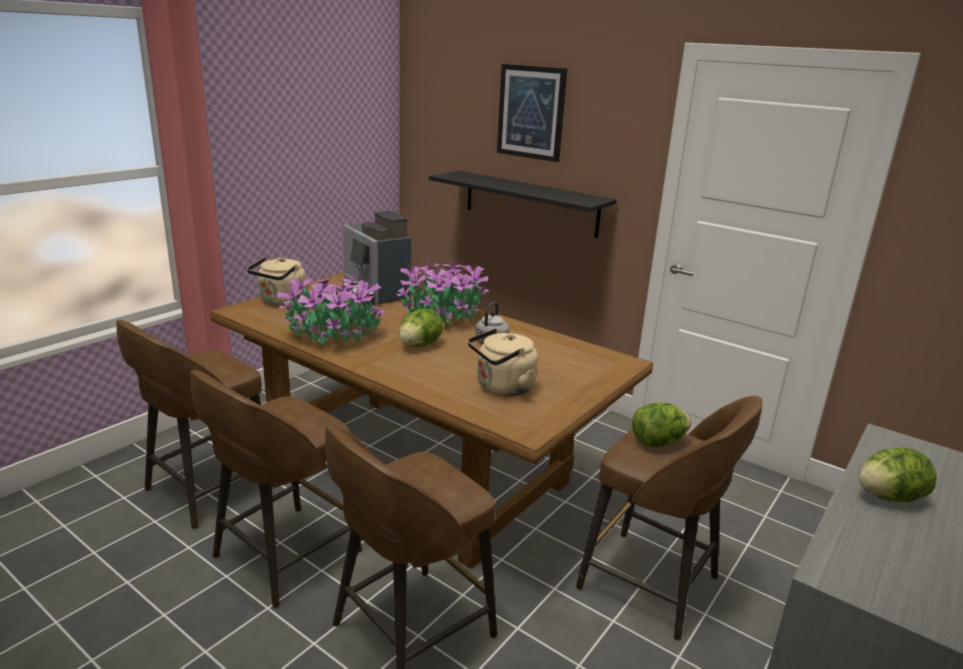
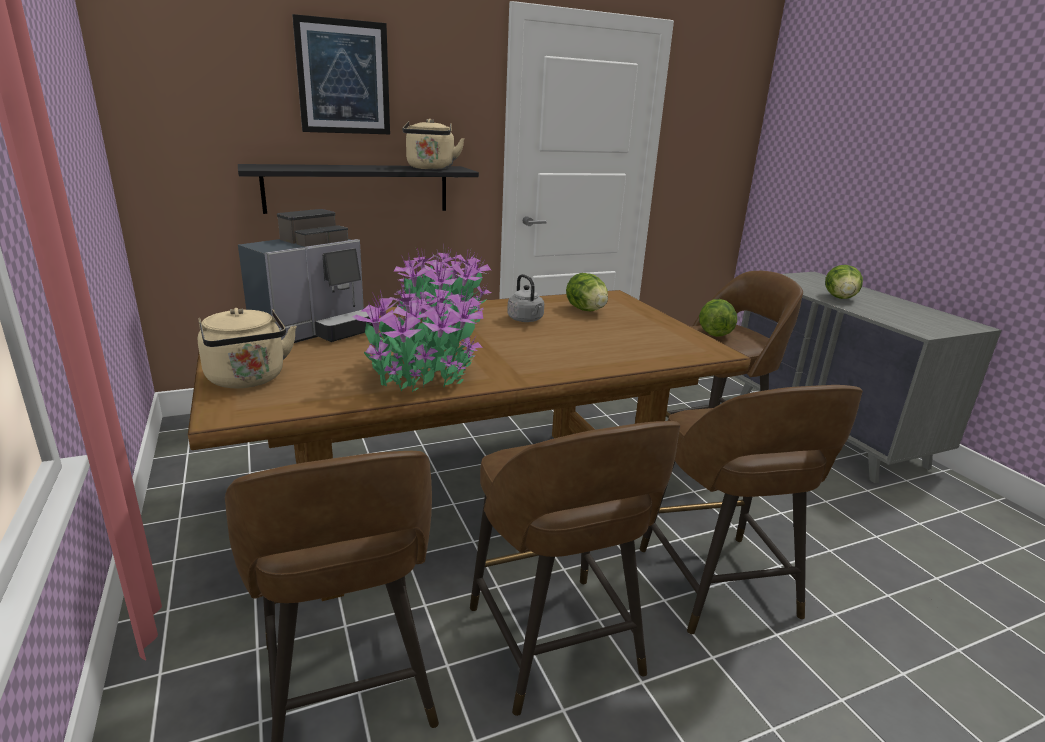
camera: 60 degrees left, 0 degrees up
(374, 294) = (316, 331): coffee machine -> coffee machine turned 45 degrees counterclockwise
(420, 345) = (498, 344): lettuce -> lettuce (586, 310)
(502, 388) = (629, 339): beige kettle -> beige kettle (430, 168)

